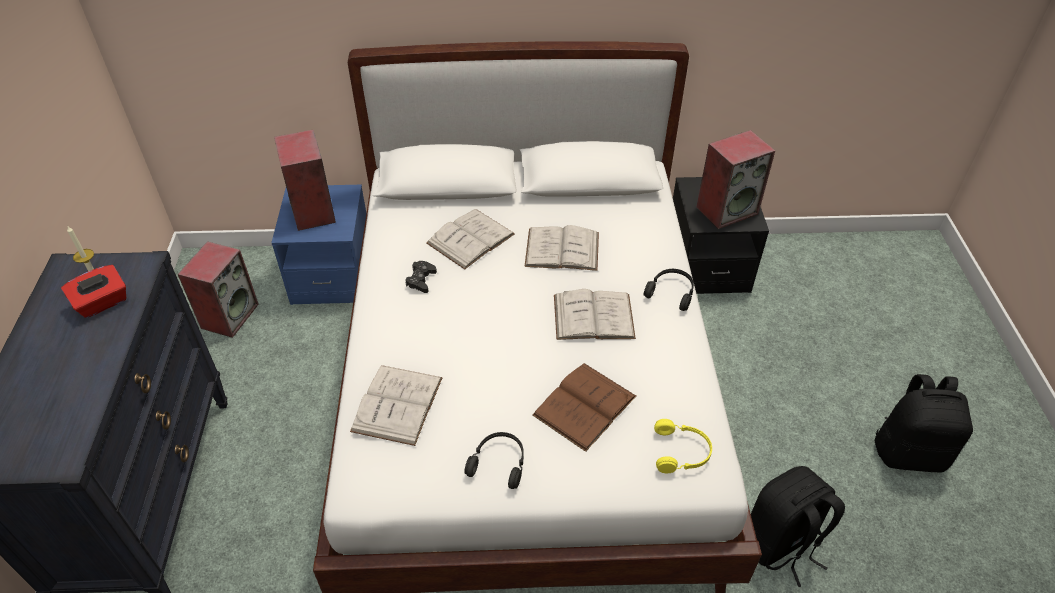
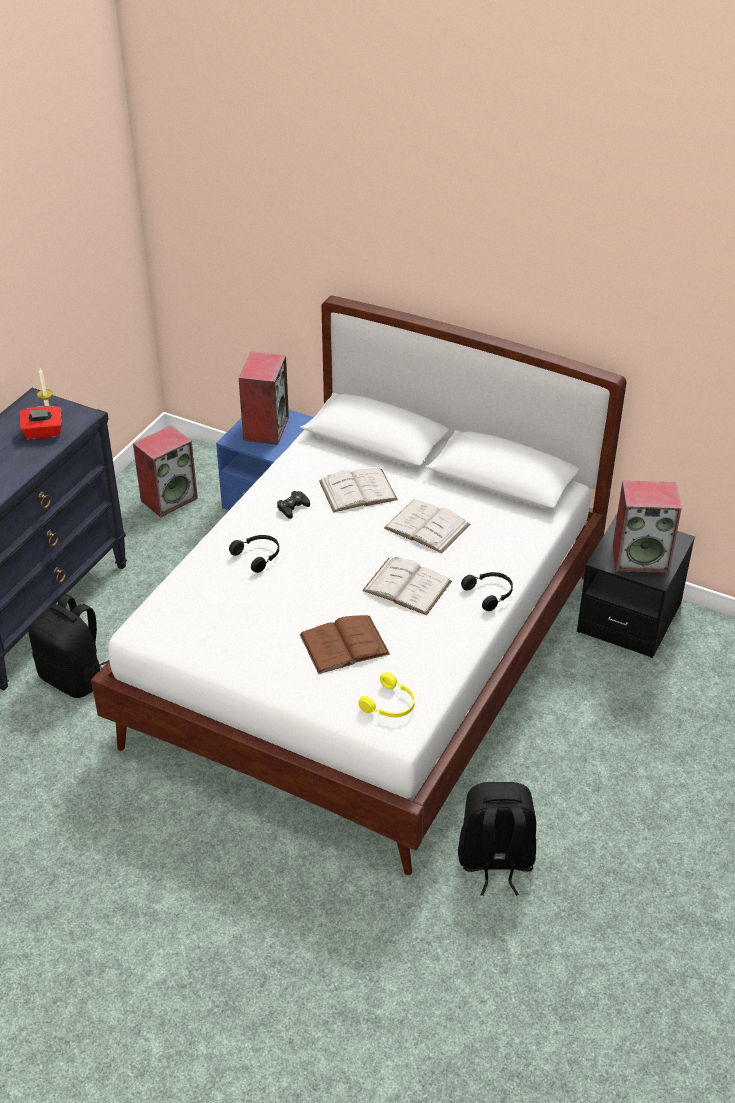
camera: 30 degrees right, 5 degrees down
(397, 404) = (207, 586): white book -> none
(499, 463) = (249, 654): black headphones -> black headphones (258, 556)
(909, 452) = (685, 851): black backpack -> black backpack (74, 678)

